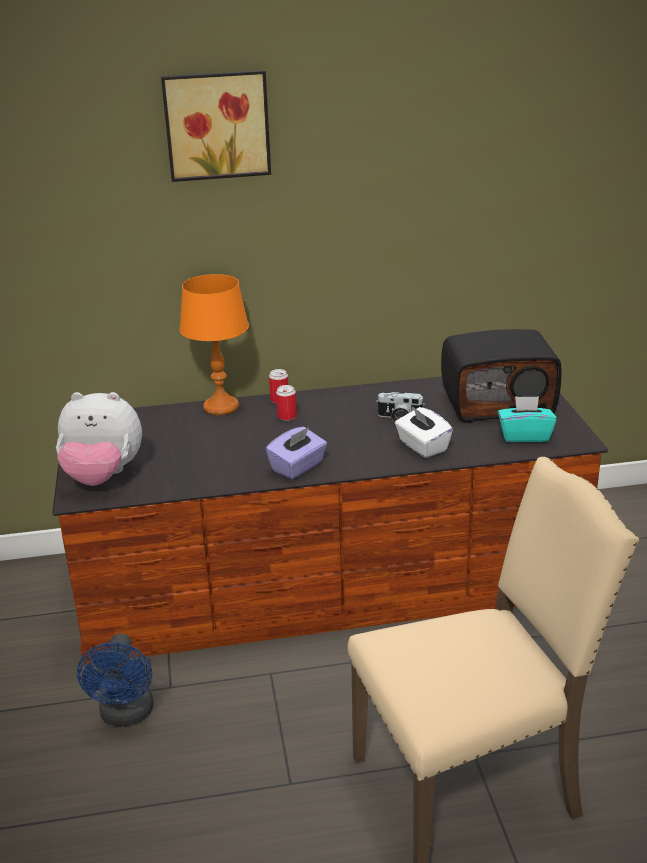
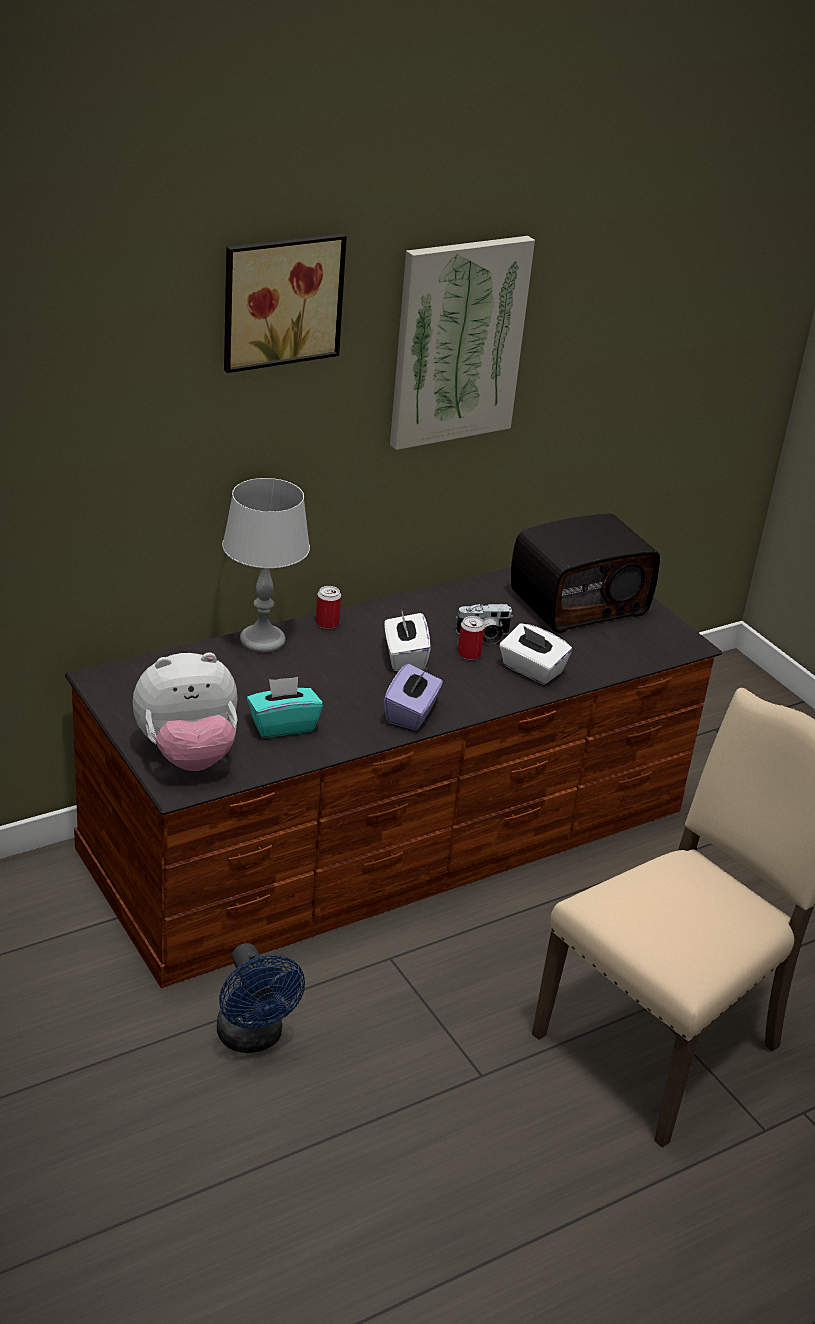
camera: 25 degrees left, 5 degrees up
(221, 407) = (262, 641): orange table lamp -> grey table lamp
(287, 417) = (352, 646): can -> can (469, 654)
(322, 428) = (404, 658): none -> white tissue box
(386, 172) = (457, 341): none -> picture
(524, 436) = (631, 644): turquoise tissue box -> turquoise tissue box (283, 725)

